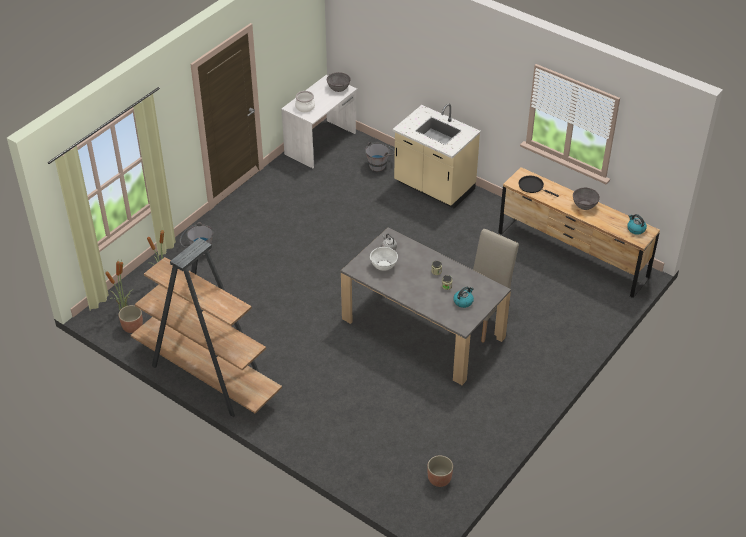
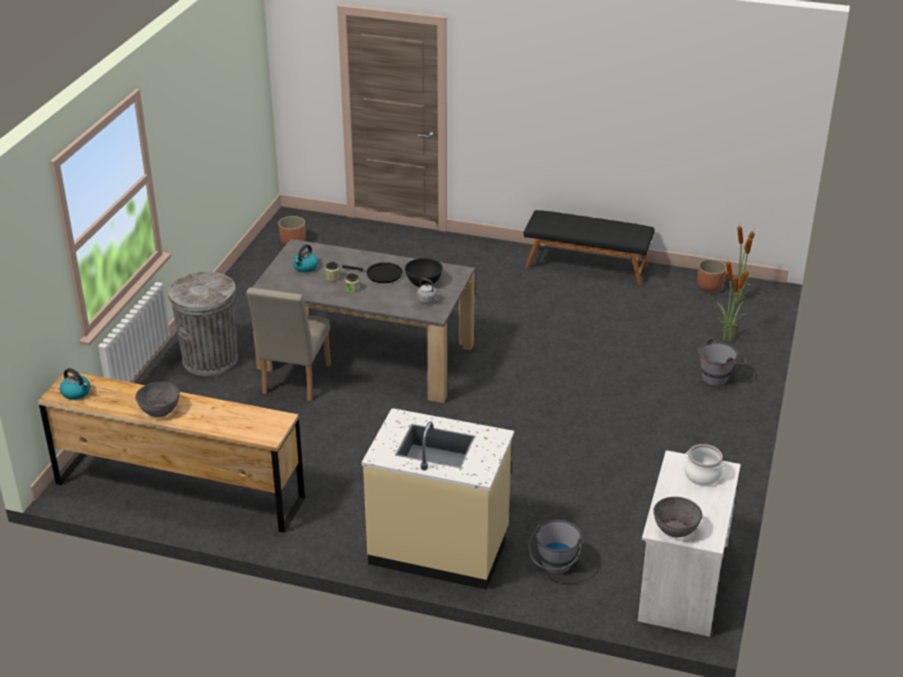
camera: 160 degrees right, 10 degrees down
(206, 375) = (587, 266): brown bookcase -> black bench
(383, 265) = (423, 282): white bowl -> black bowl
(532, 186) = (248, 420): black frying pan -> black frying pan (381, 275)
(538, 355) = (210, 359): none -> grey trash can

